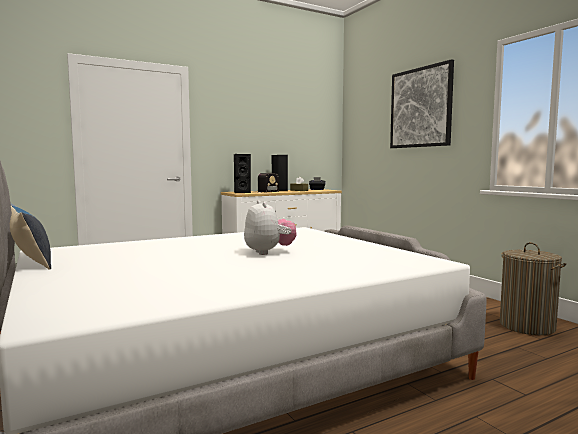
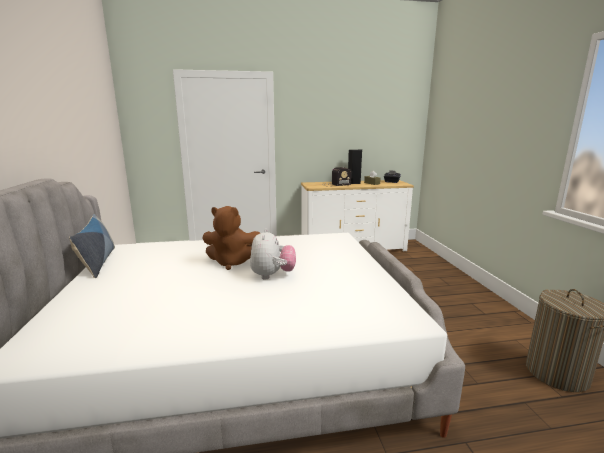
camera: 20 degrees right, 10 degrees up
(211, 249) = (233, 262): none -> brown plush toy
(241, 192) = (315, 185): black speaker -> none
(420, 107) = (498, 108): picture -> none

